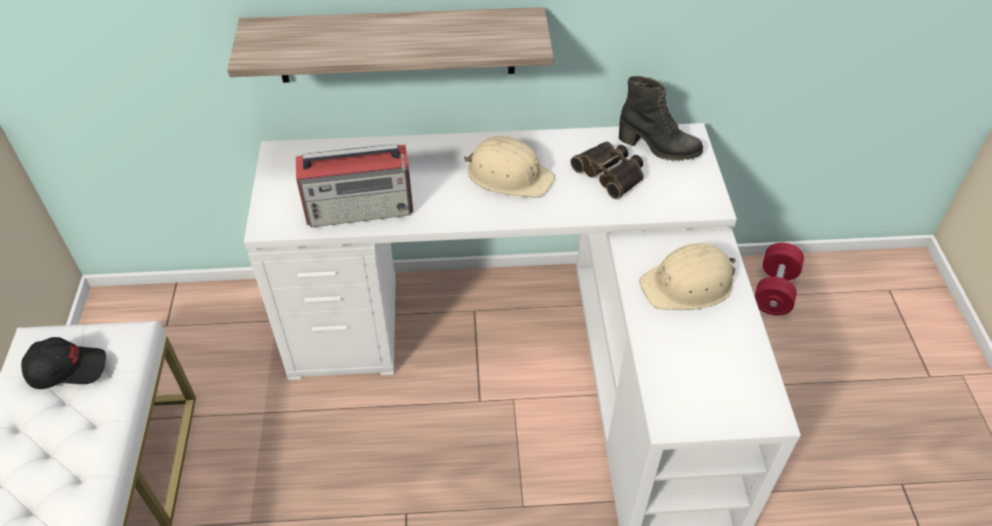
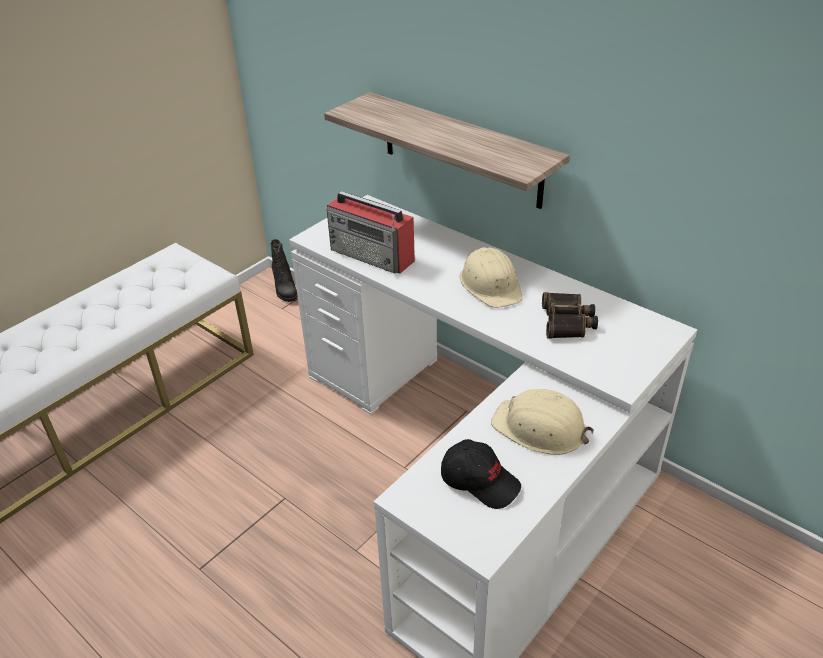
camera: 45 degrees right, 10 degrees down
(67, 369) = (169, 272): black cap -> black cap (480, 481)
(658, 147) = (631, 325): black boot -> black boot (284, 290)
(774, 290) = (738, 555): red dumbbell -> none

